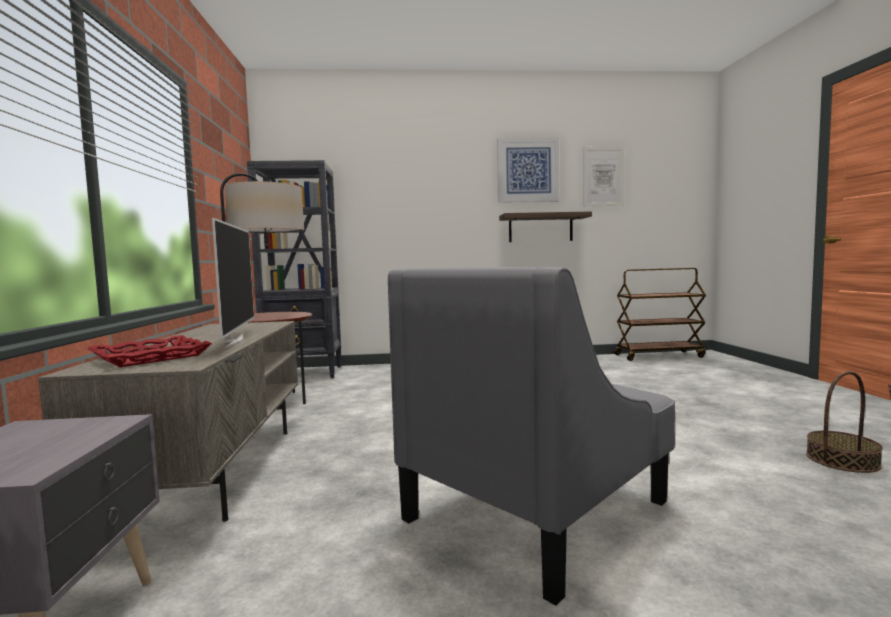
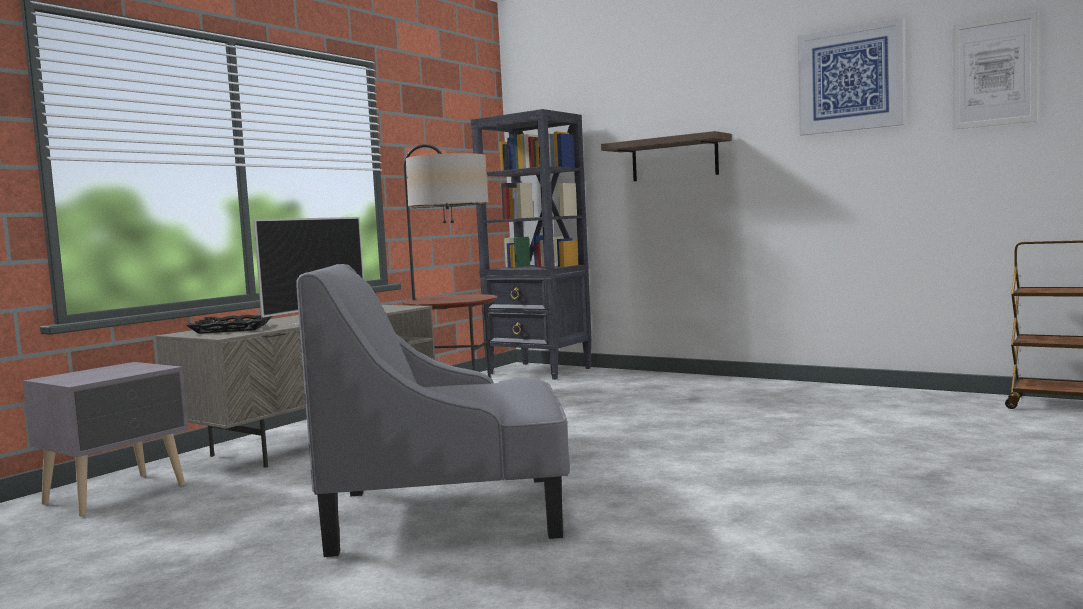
camera: 40 degrees right, 0 degrees up
(151, 357) = (232, 329): red tray -> black tray
(540, 228) = (872, 172): shelf -> shelf (674, 159)
(842, 460) = (890, 568): basket -> none

